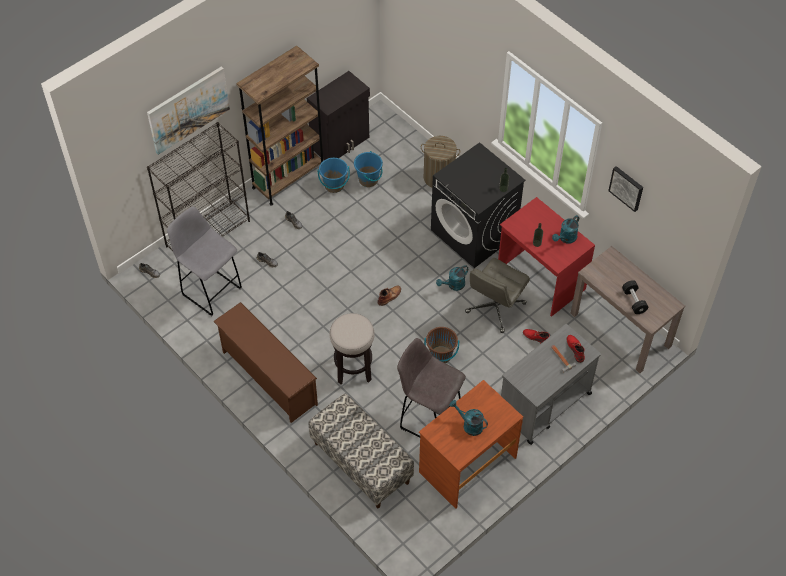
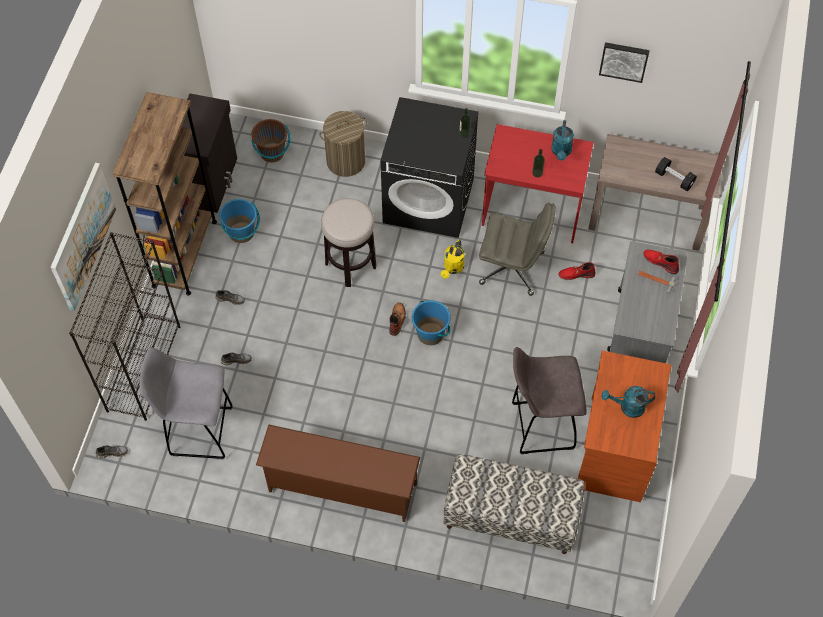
camera: 35 degrees left, 5 degrees up
(353, 369) = (422, 421): stool -> stool (350, 265)
(368, 179) = (274, 205): blue bucket -> blue bucket (430, 334)
(441, 355) = (498, 350): brown bucket -> brown bucket (272, 153)
(453, 285) = (452, 268): turquoise watering can -> yellow watering can
(495, 308) = (512, 268): grey office chair -> grey office chair turned 75 degrees counterclockwise

